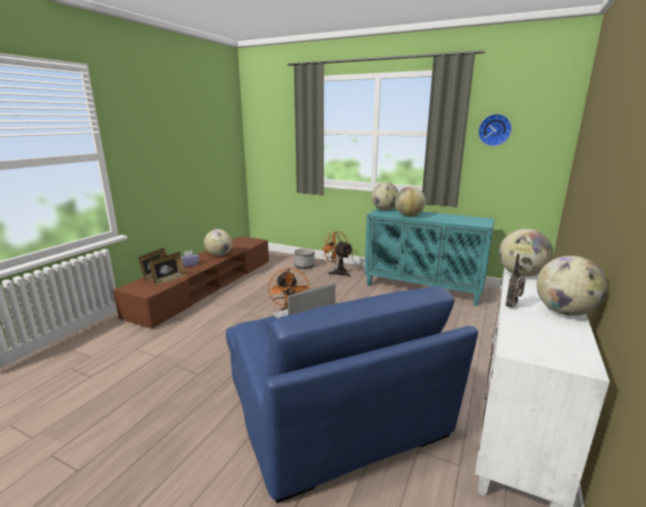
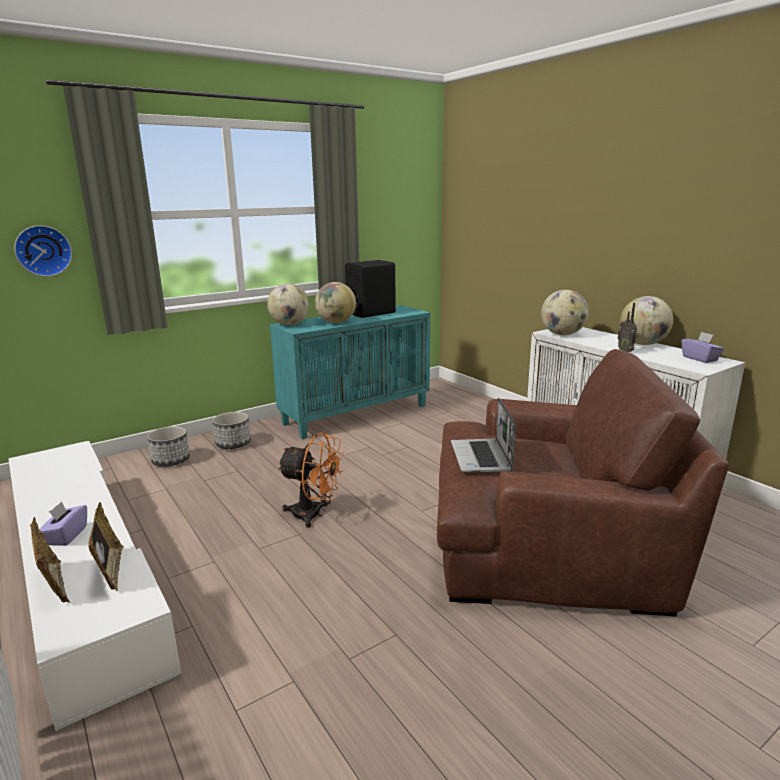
camera: 60 degrees left, 0 degrees up
(206, 287) = (83, 572): brown tv stand -> white tv stand
(219, 255) = (76, 496): globe -> none
(334, 409) = (547, 540): blue armchair -> brown armchair
(337, 272) = (233, 444): orange fan -> planter
(451, 217) = (371, 313): none -> black speaker
(494, 130) = (376, 202): wall clock -> wall clock (43, 250)
(562, 348) = (700, 359): none -> purple tissue box

